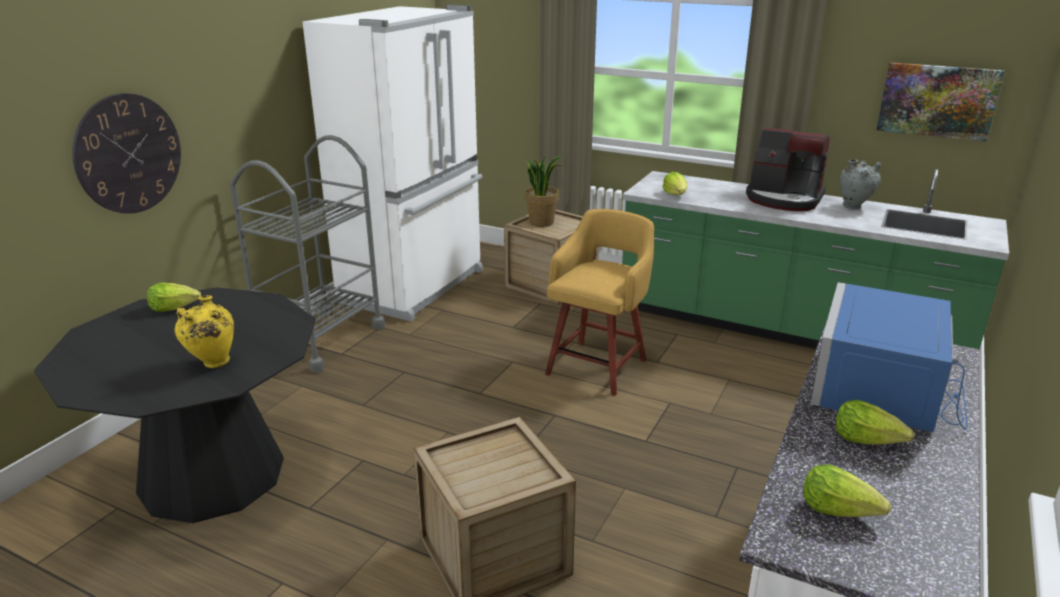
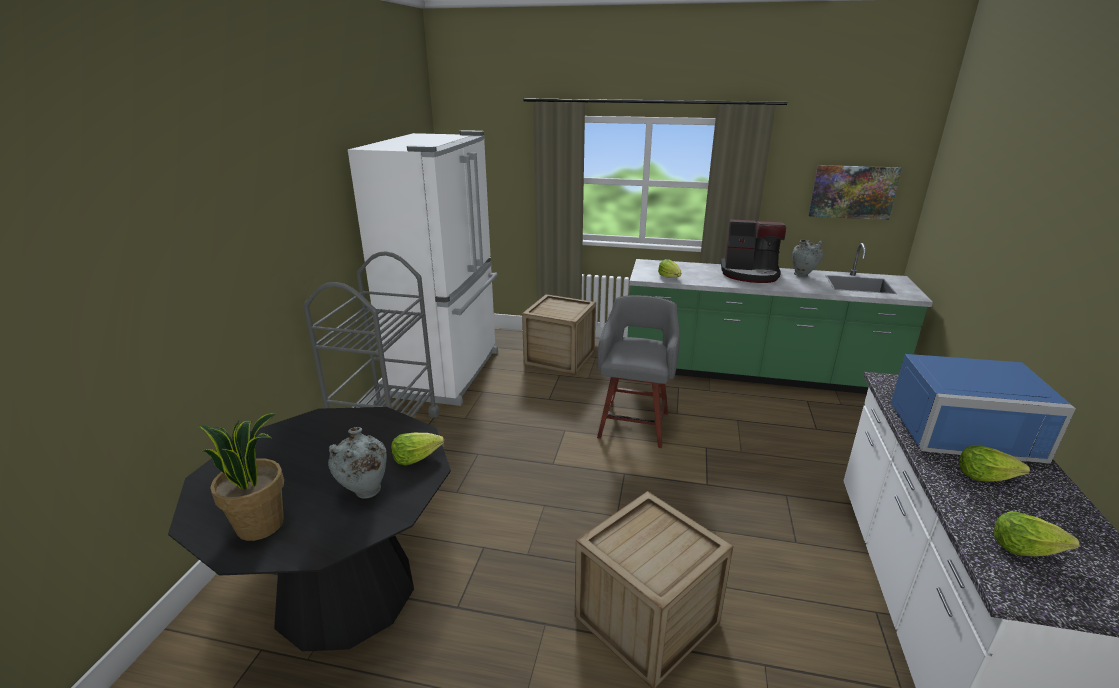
camera: 15 degrees left, 0 degrees up
(128, 154) = (216, 289): wall clock -> none
(174, 308) = (288, 437): lettuce -> lettuce (416, 457)
(212, 364) = (364, 493): yellow vase -> grey vase
(541, 222) = (551, 308): potted plant -> potted plant (261, 524)
(598, 366) = (634, 423): yellow stool -> grey stool
(886, 391) = (959, 429): blue microwave -> blue microwave turned 90 degrees counterclockwise

